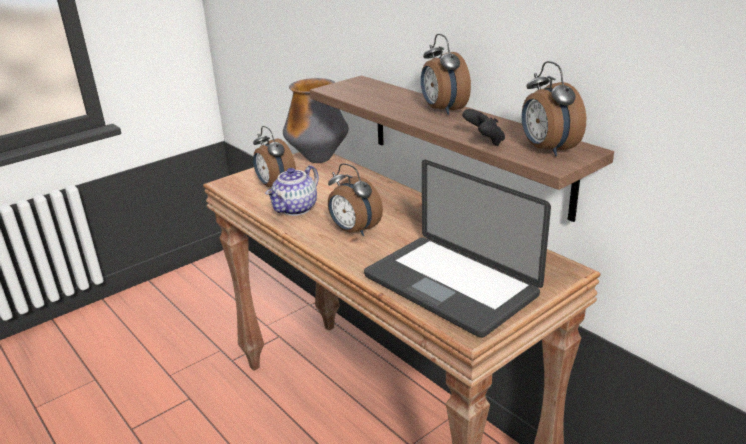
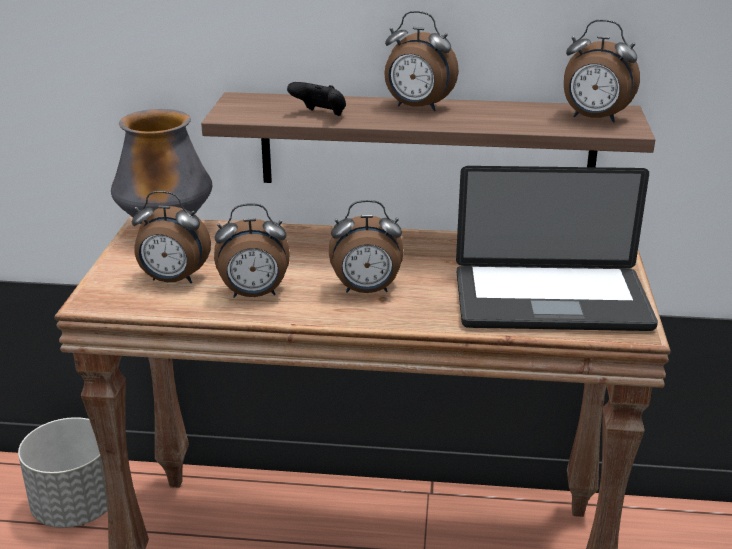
camera: 45 degrees left, 0 degrees up
(274, 314) = (76, 507): none -> grey planter
(296, 209) = (254, 295): teapot -> alarm clock
(484, 142) = (529, 126): black game controller -> black game controller (320, 115)

